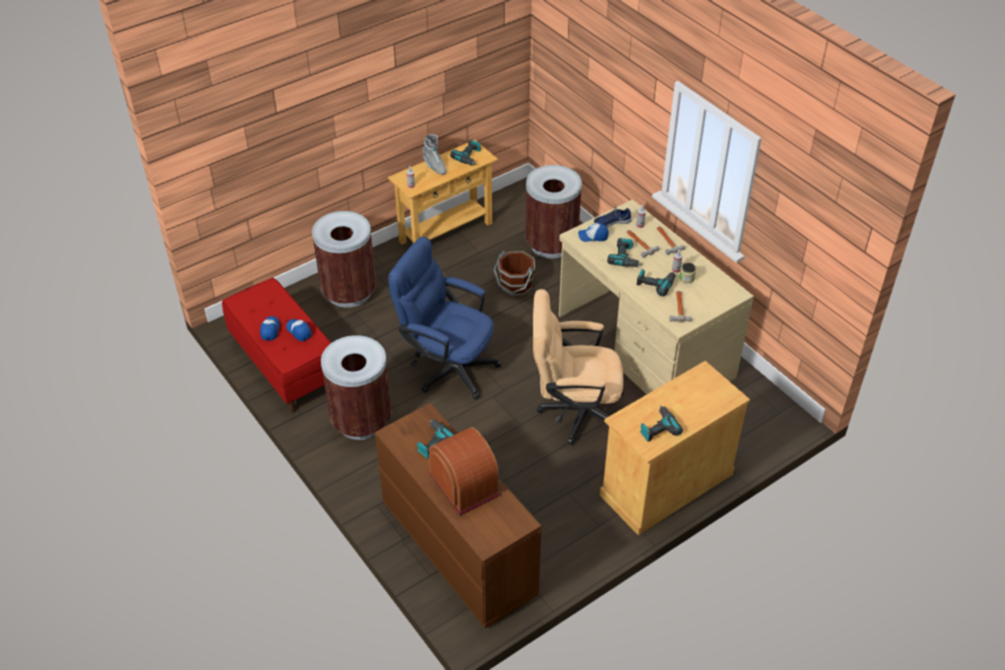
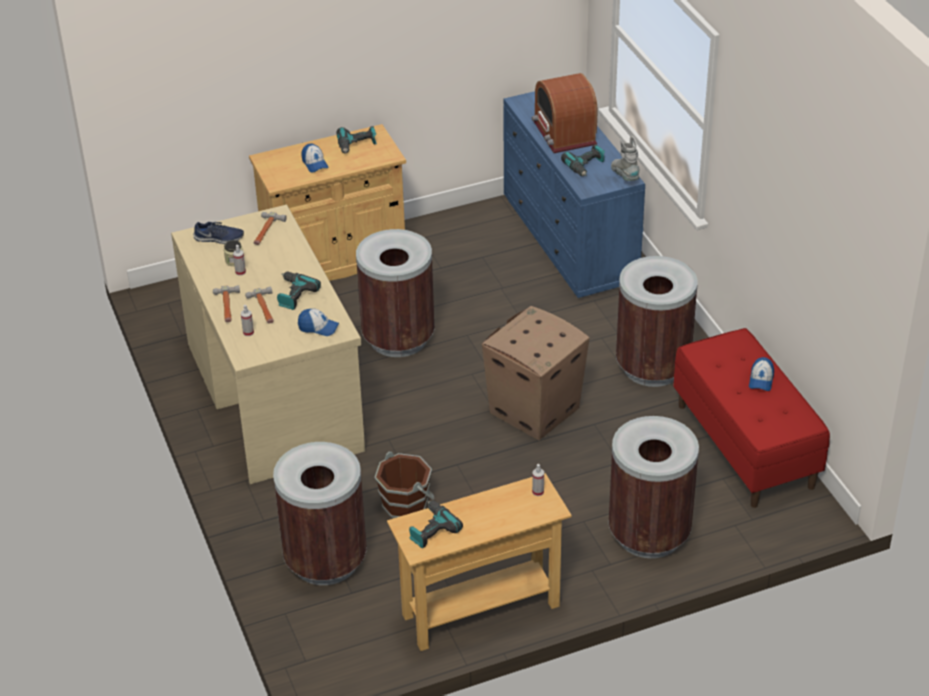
camera: 165 degrees left, 5 degrees down
(299, 331) = (723, 373): cap -> cap (314, 163)
(434, 166) = (492, 521): grey boot -> grey boot (625, 176)
(447, 366) = (533, 411): blue office chair -> cardboard box
(458, 548) = (569, 241): brown dresser -> blue dresser
(574, 412) = (398, 338): beige office chair -> brown trash can
(612, 222) = (282, 342): blue shoe -> blue shoe (219, 238)
(655, 284) = (276, 260): power drill -> none

